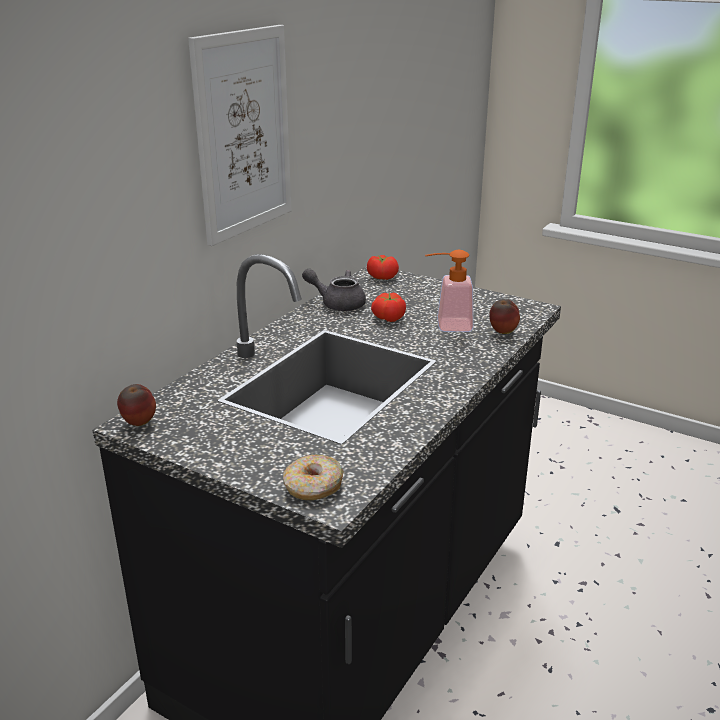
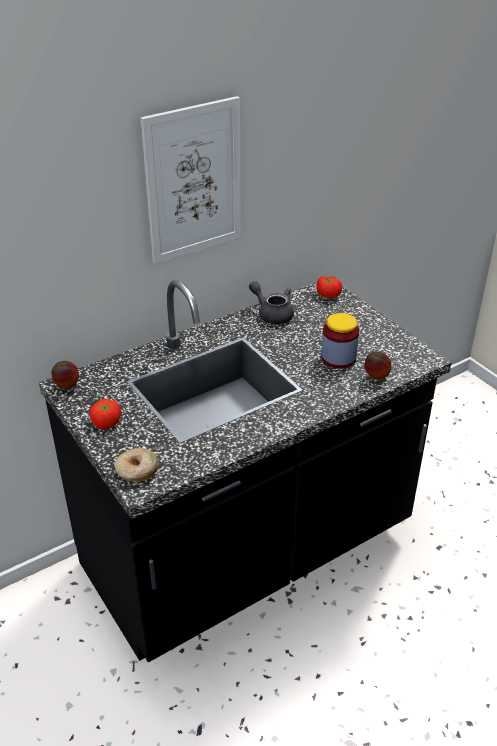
camera: 25 degrees right, 10 degrees up
(388, 318) = (299, 338): tomato -> tomato (105, 422)
(447, 325) = (338, 358): soap dispenser -> jar

